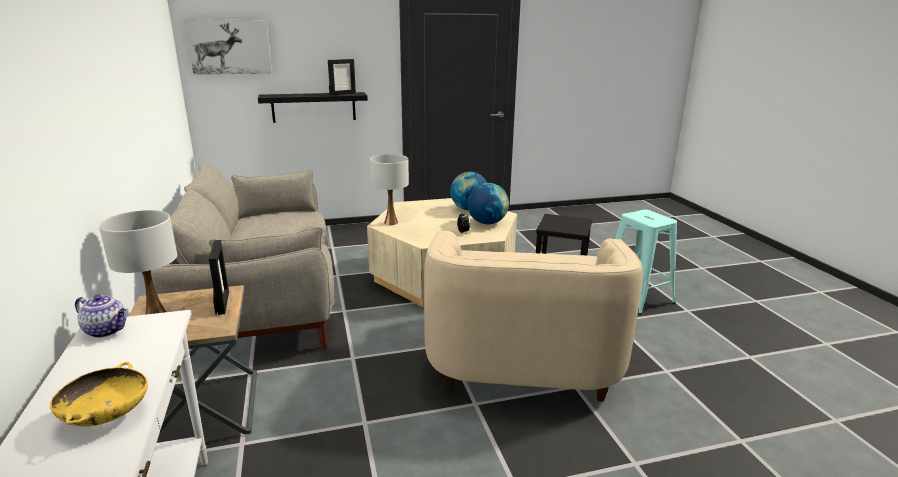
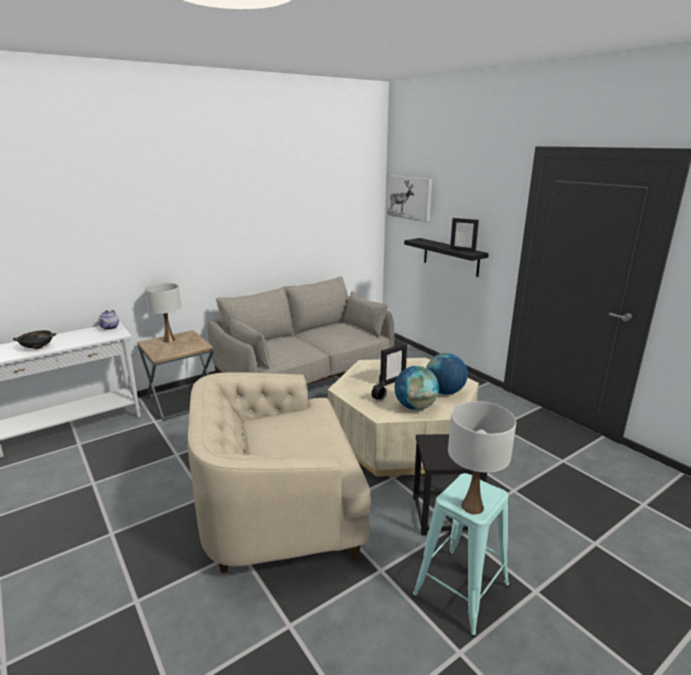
camera: 70 degrees right, 0 degrees up
(107, 416) = (38, 347): yellow bowl -> black bowl
(222, 303) = (188, 348): picture frame -> picture frame (392, 381)
(391, 222) = (373, 366): white table lamp -> white table lamp (473, 506)

